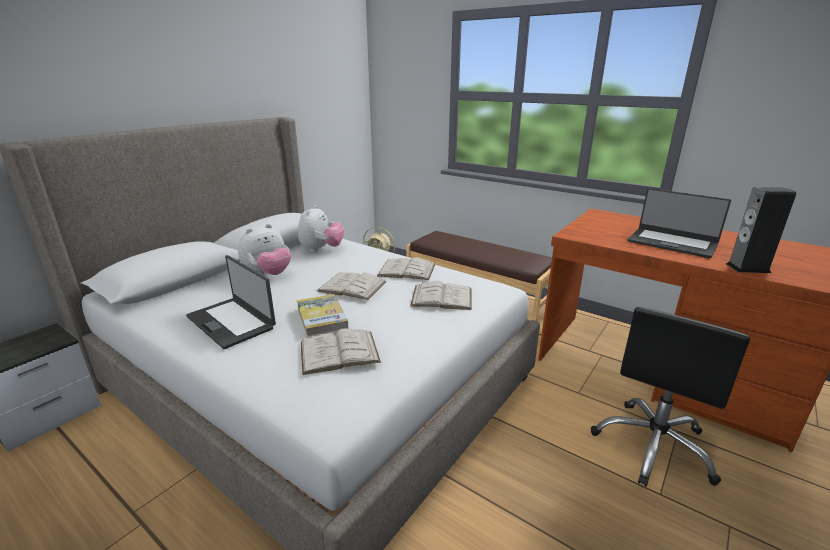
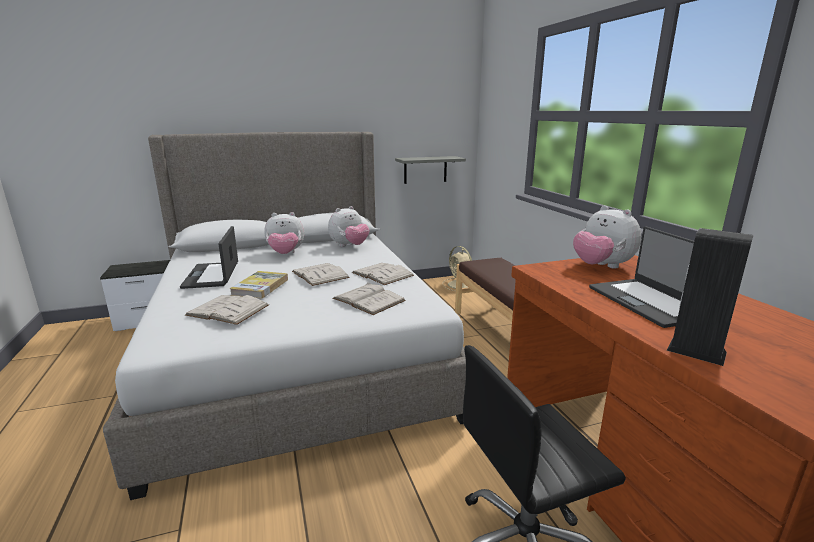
camera: 35 degrees right, 5 degrees down
(332, 153) = (425, 169): none -> grey shelf
(600, 223) = (601, 266): none -> plush toy

